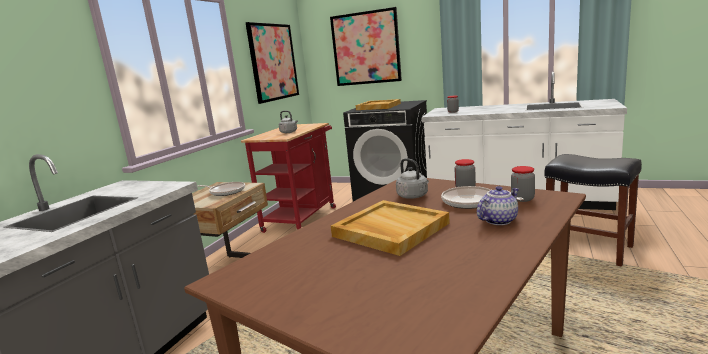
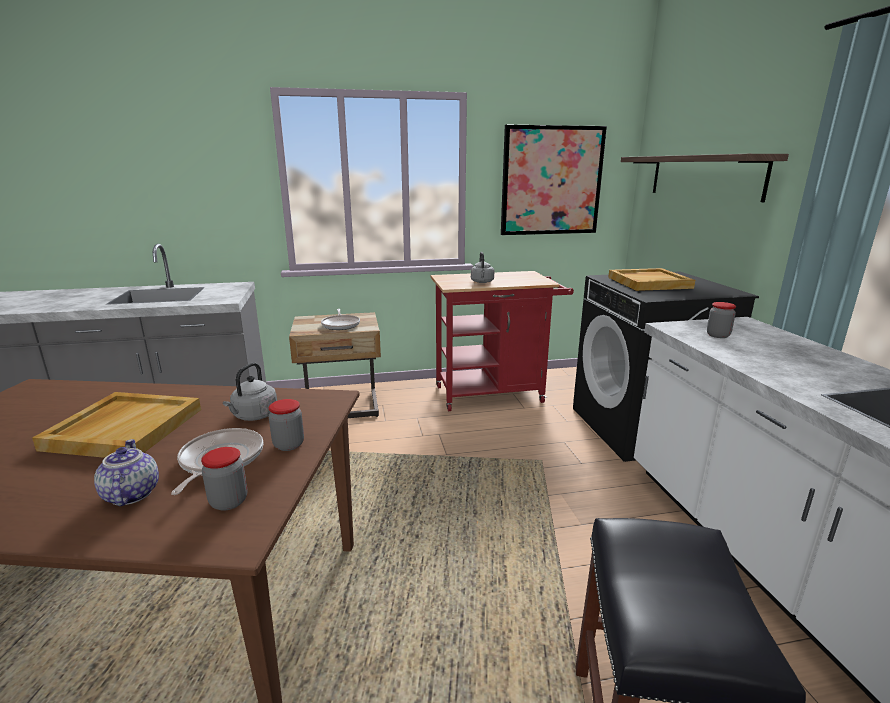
camera: 55 degrees right, 5 degrees up
(366, 48) = (704, 176): picture -> shelf
(498, 220) = (130, 494): teapot -> teapot turned 135 degrees counterclockwise

